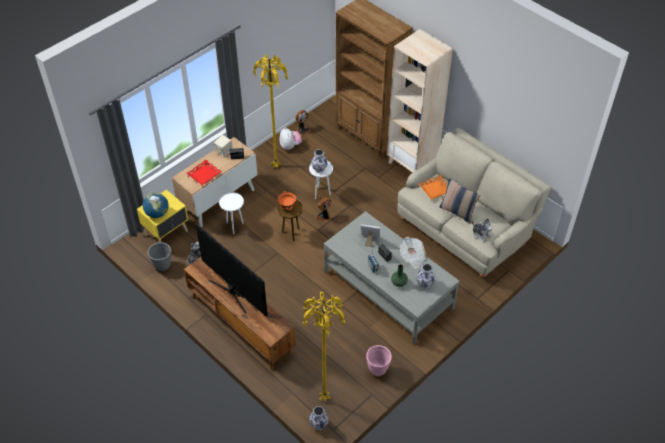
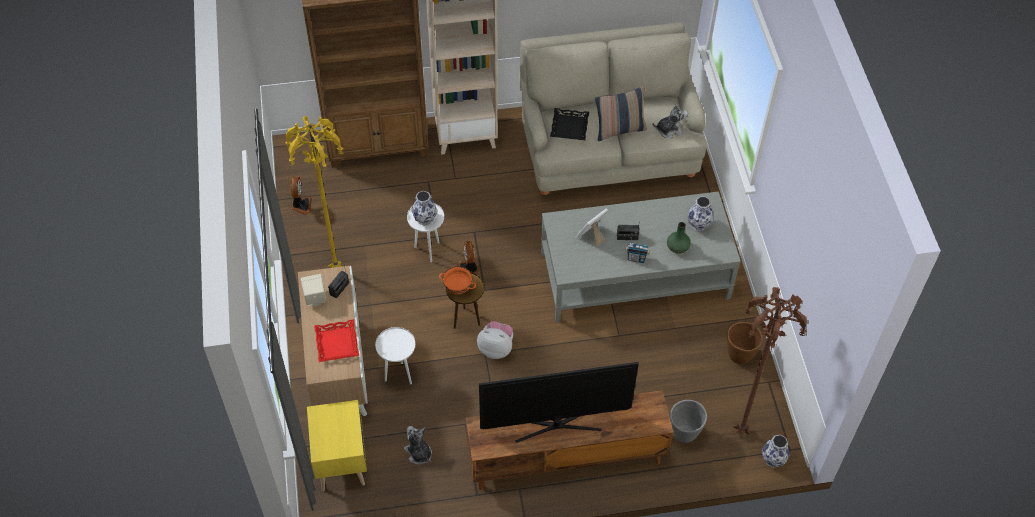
camera: 55 degrees left, 5 degrees up
(157, 213) = (342, 441): globe -> none
(162, 266) = (395, 497): grey planter -> grey planter (684, 434)
(290, 146) = (316, 235): plush toy -> plush toy (496, 348)
(324, 397) = (739, 431): yellow floor lamp -> brown floor lamp
(377, 369) = (739, 355): pink planter -> brown planter
(412, 257) = (651, 212): newspaper -> none
(435, 189) = (569, 127): orange tray -> black tray

